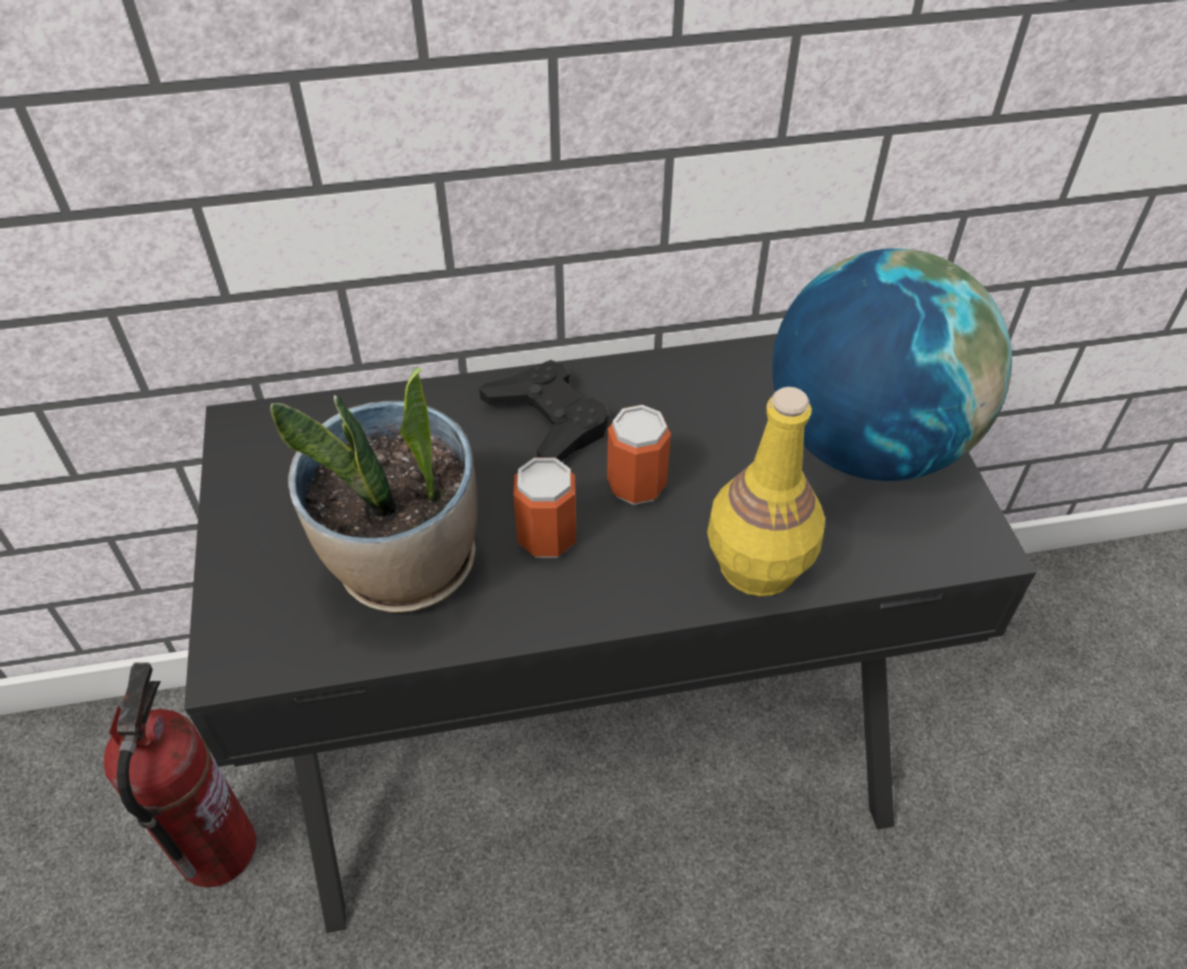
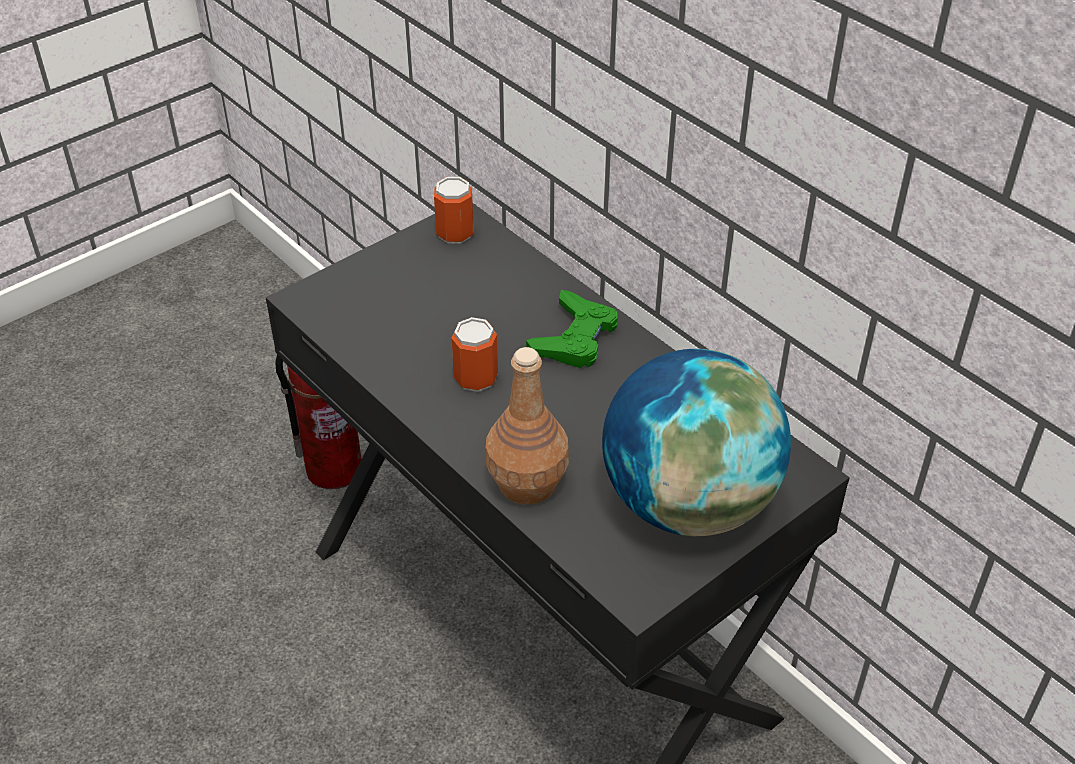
camera: 60 degrees right, 5 degrees down
(406, 566) = (410, 330): potted plant -> none
(548, 419) = (575, 338): black game controller -> green game controller
(636, 485) = (551, 400): can -> can (455, 233)
(756, 566) = (526, 483): yellow bottle -> brown bottle

